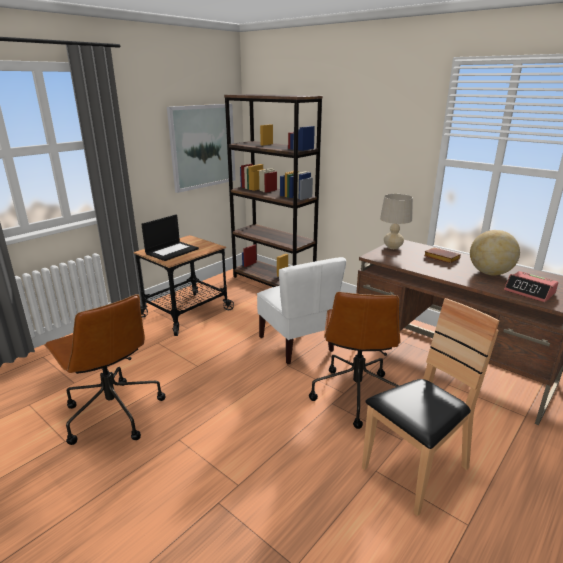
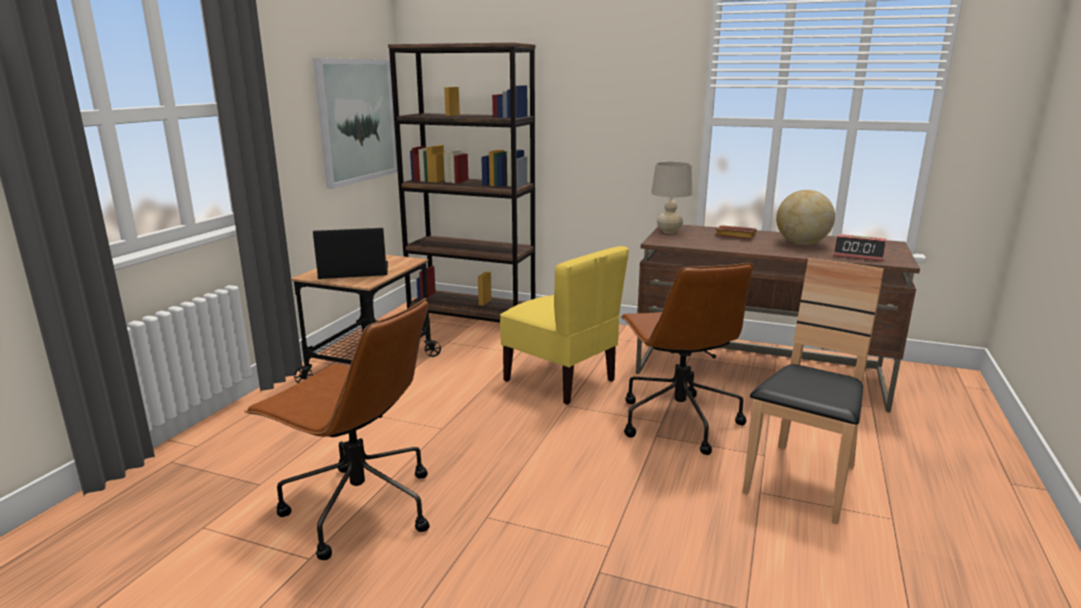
camera: 20 degrees left, 5 degrees down
(172, 251) = (353, 271): laptop -> laptop turned 120 degrees counterclockwise
(297, 344) = (561, 380): white chair -> yellow chair

